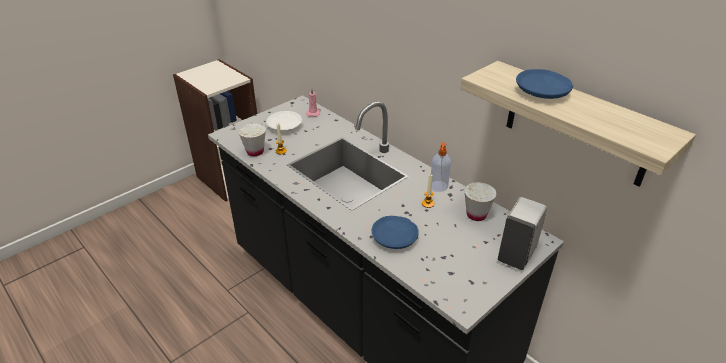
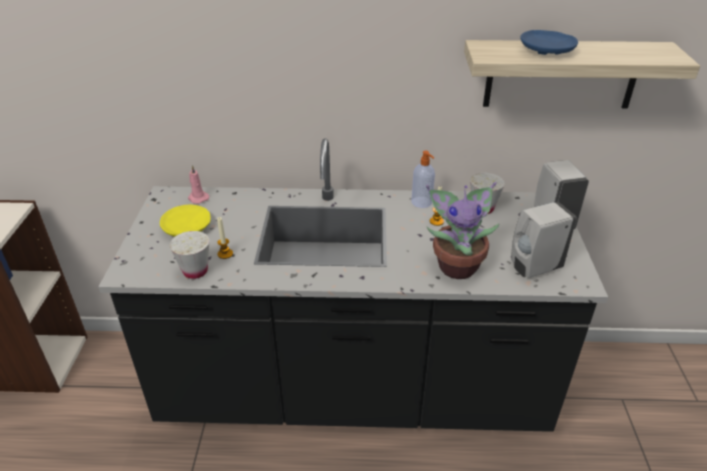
camera: 45 degrees left, 0 degrees up
(284, 127) = (187, 228): white plate -> yellow plate
(395, 238) = (457, 265): blue plate -> potted plant
(444, 274) = (533, 268): none -> white soap dispenser

